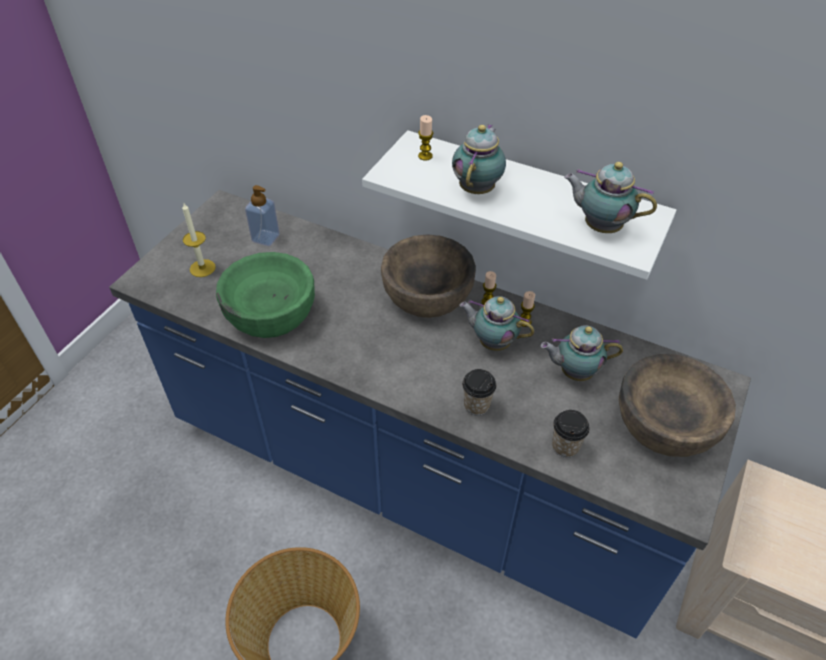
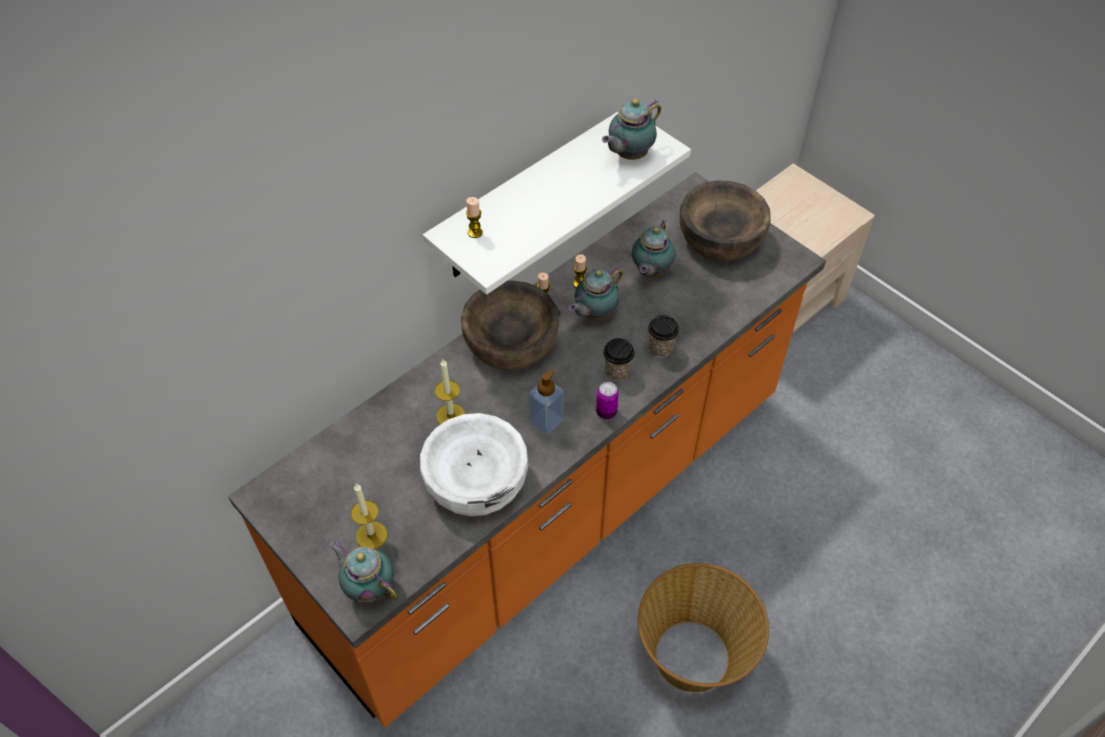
camera: 70 degrees left, 5 degrees up
(265, 238) = (352, 462): soap dispenser -> soap dispenser (546, 421)
(270, 313) = (476, 481): green bowl -> white bowl
(331, 279) = (450, 416): none -> candle
(378, 381) = (606, 412): none -> can
(411, 477) = (552, 511): blue counter -> orange counter
(478, 188) = (543, 211): teapot -> teapot (369, 587)
(565, 446) = (722, 306): cup -> cup (617, 372)

